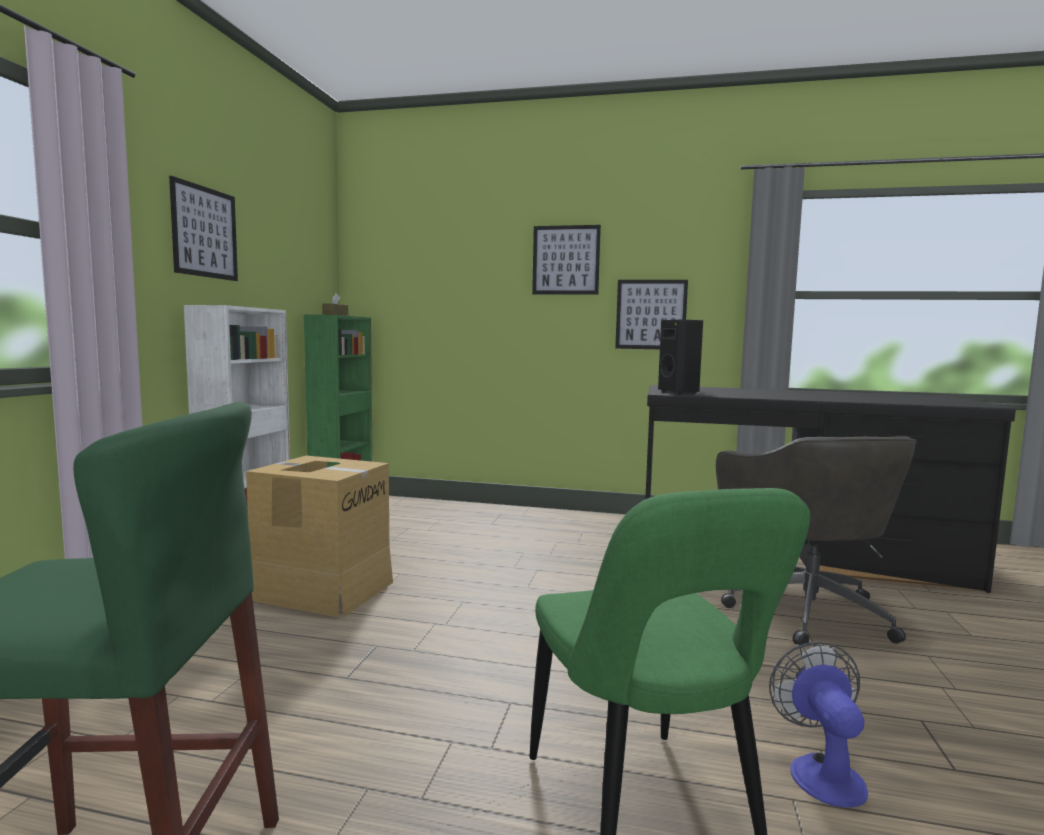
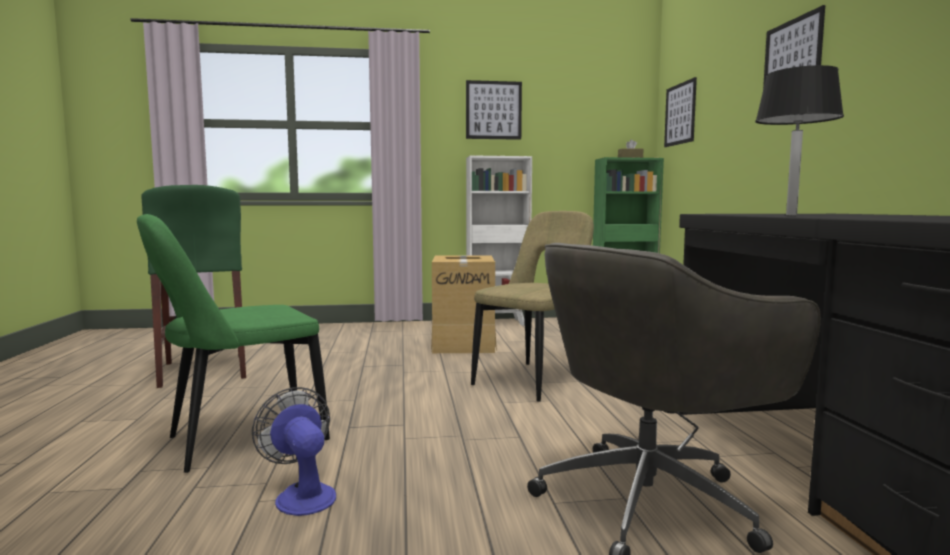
camera: 70 degrees right, 0 degrees up
(520, 586) = (535, 380): none -> beige chair
(651, 314) = (872, 113): picture -> picture (680, 114)
(680, 392) = (749, 213): black speaker -> none
(742, 395) = (791, 215): none -> black table lamp
(821, 771) = (302, 494): fan -> fan turned 105 degrees counterclockwise

